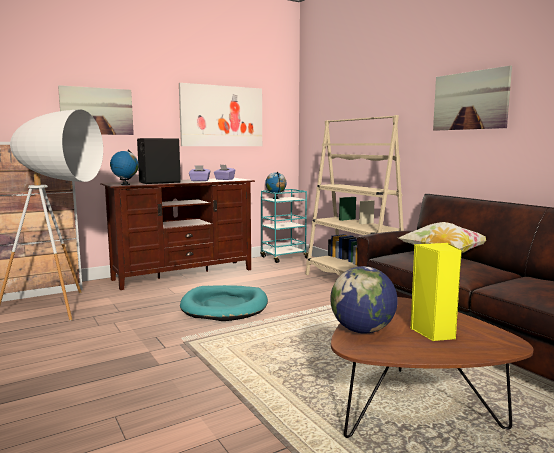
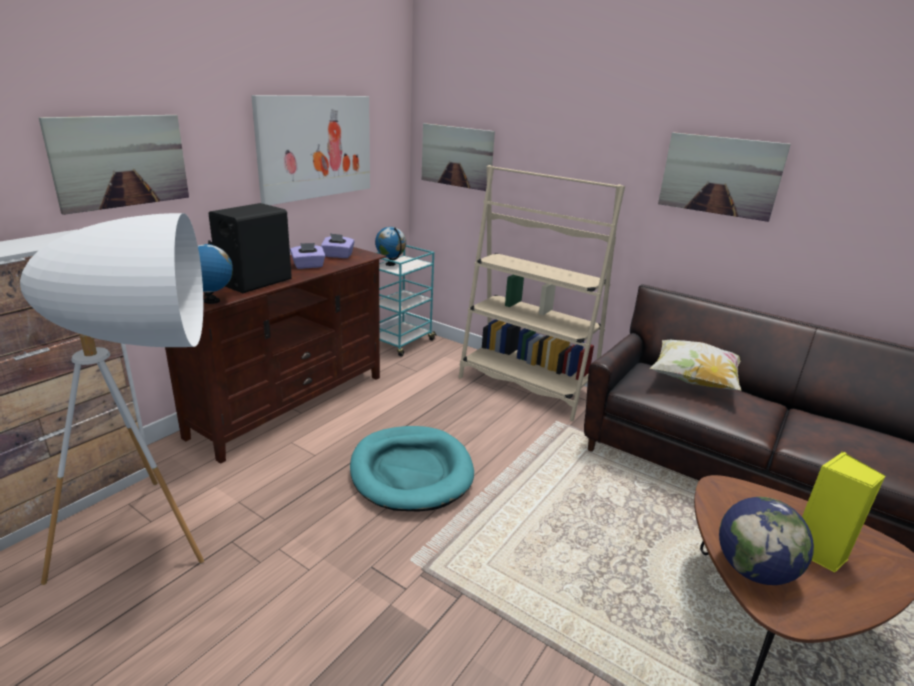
camera: 25 degrees left, 15 degrees up
(321, 124) = (457, 156): none -> picture

